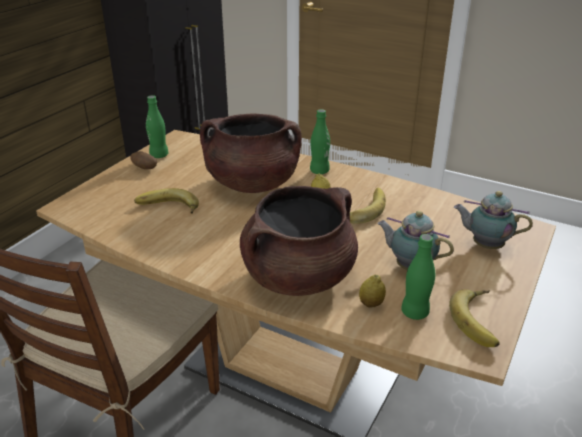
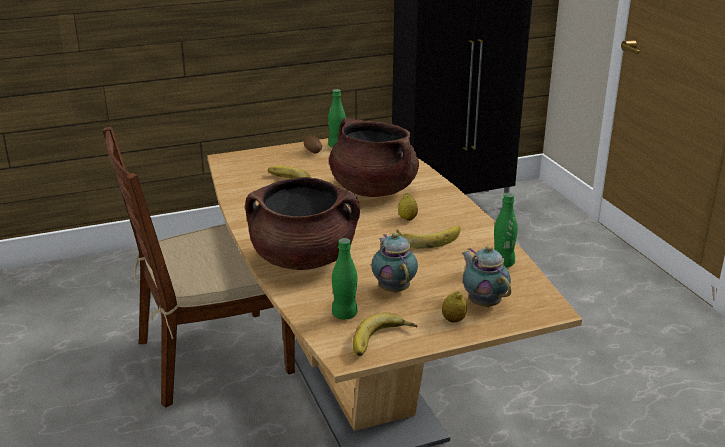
camera: 40 degrees right, 5 degrees down
(319, 171) = (442, 200): green bottle -> green bottle (503, 263)
(371, 304) = (323, 296): lemon -> lemon (453, 320)

